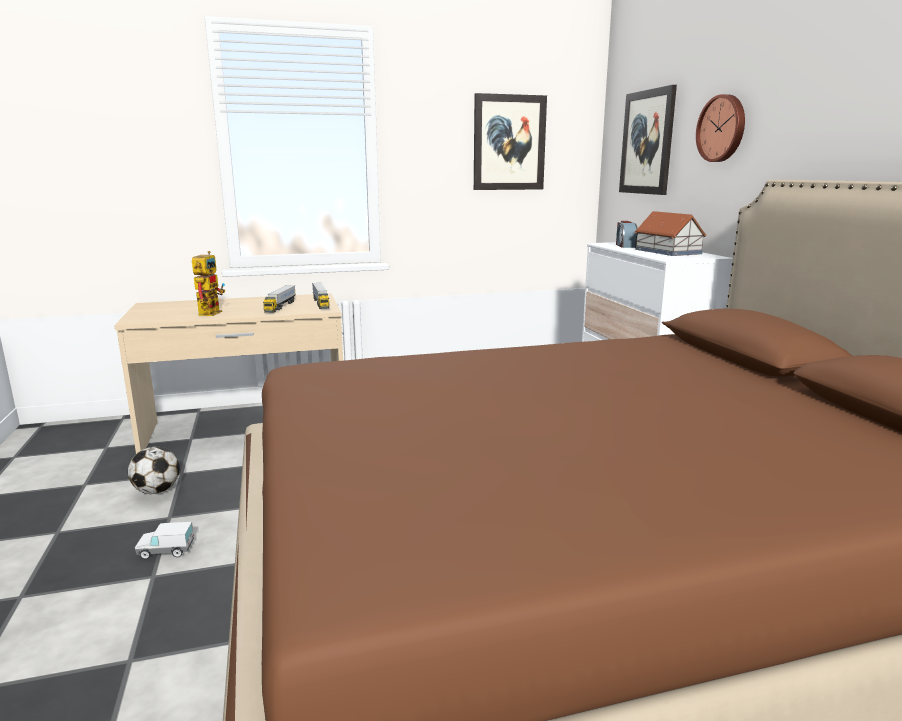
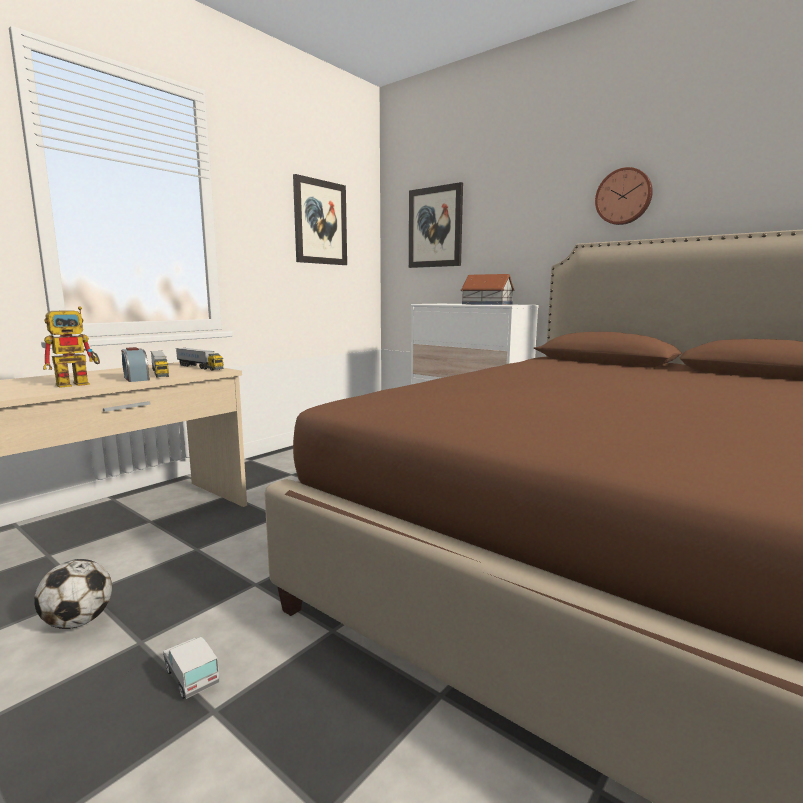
camera: 35 degrees left, 5 degrees down
(166, 551) = (191, 677): toy truck -> toy truck turned 90 degrees clockwise
(210, 312) = (80, 383): toy robot -> toy robot turned 75 degrees clockwise
(625, 246) = (445, 303): alarm clock -> alarm clock (136, 379)
(722, 128) = (514, 213): wall clock -> wall clock (624, 197)

